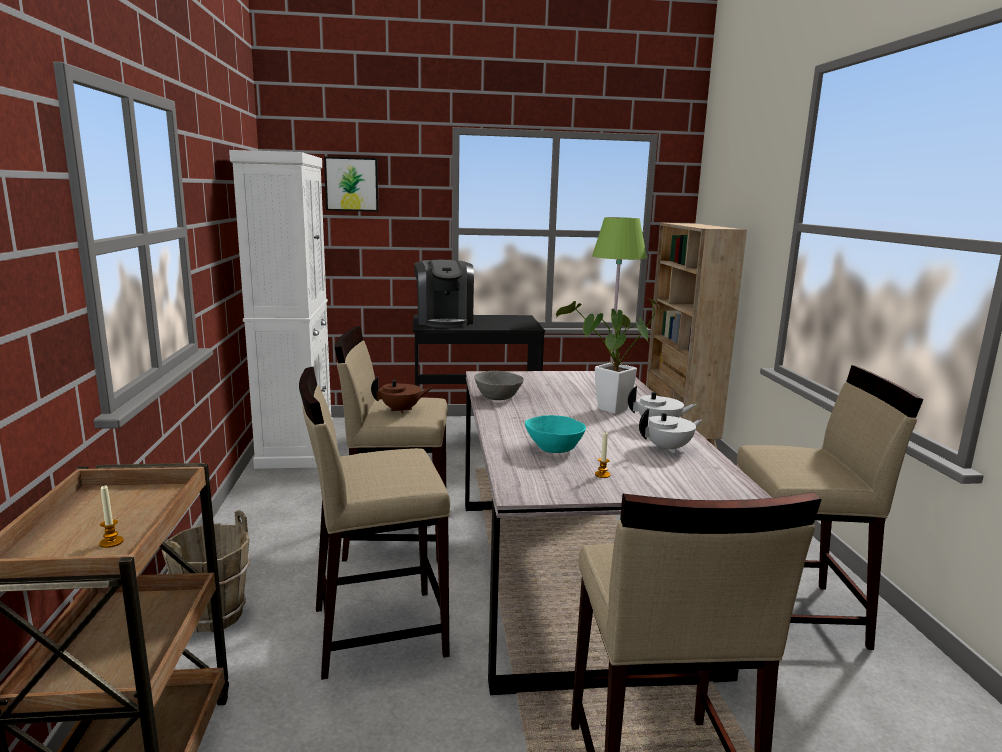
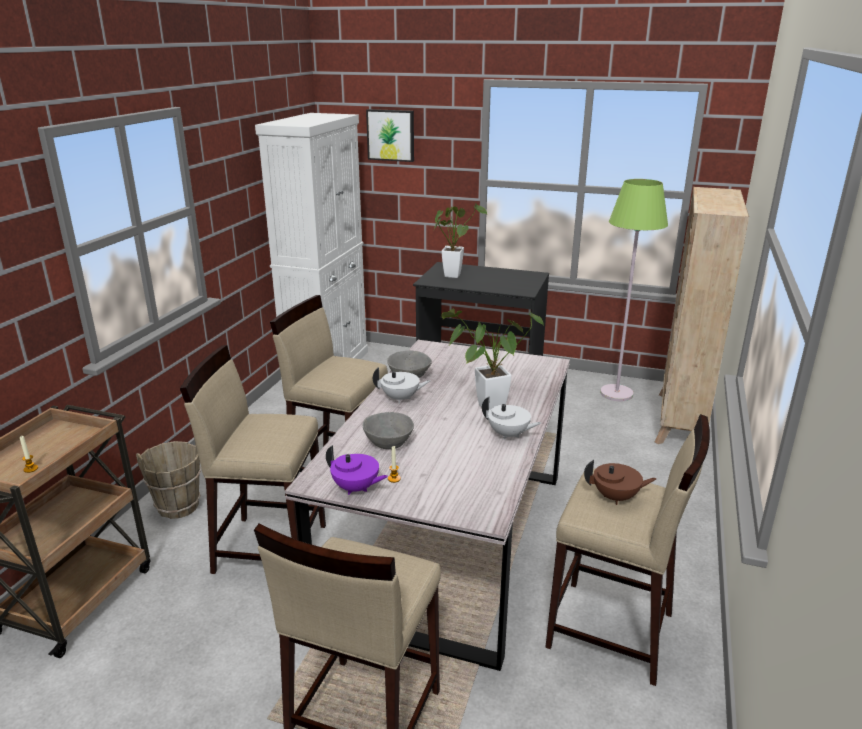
camera: 25 degrees right, 10 degrees up
(401, 410) = (333, 374): brown teapot -> brown teapot (616, 497)
(444, 321) = (453, 274): coffee machine -> potted plant
(555, 448) = (389, 443): turquoise bowl -> grey bowl
(575, 489) = (356, 488): none -> purple teapot
(668, 448) = (483, 462): white teapot -> white teapot (401, 398)

